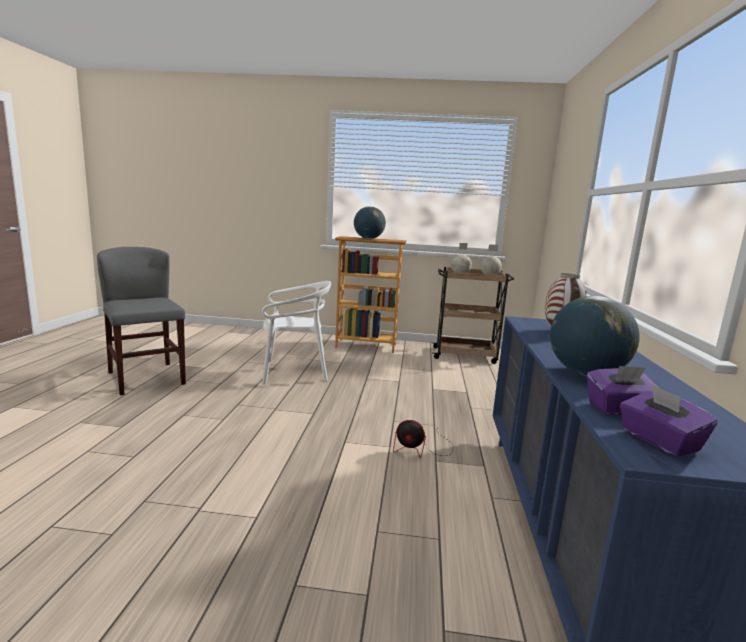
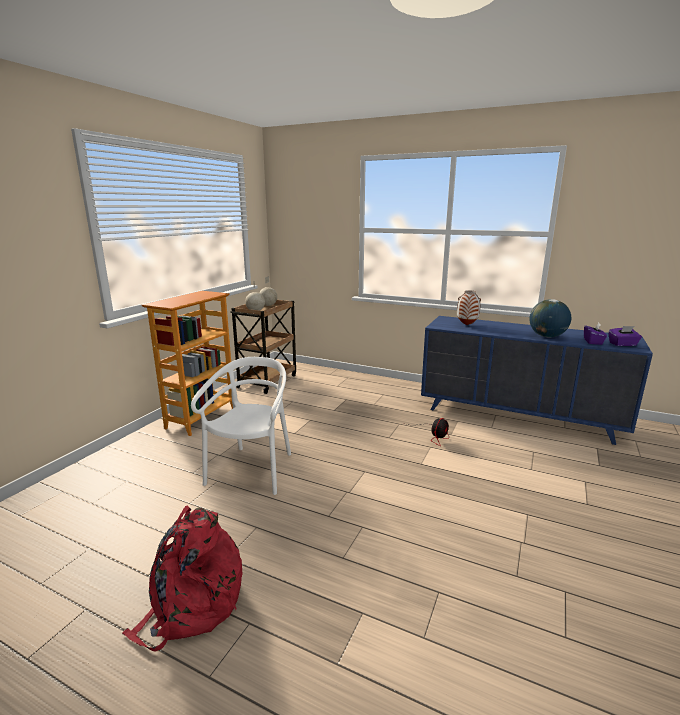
camera: 70 degrees left, 5 degrees up
(146, 378) = (192, 604): grey chair -> red backpack
(368, 239) = (189, 299): globe -> none

